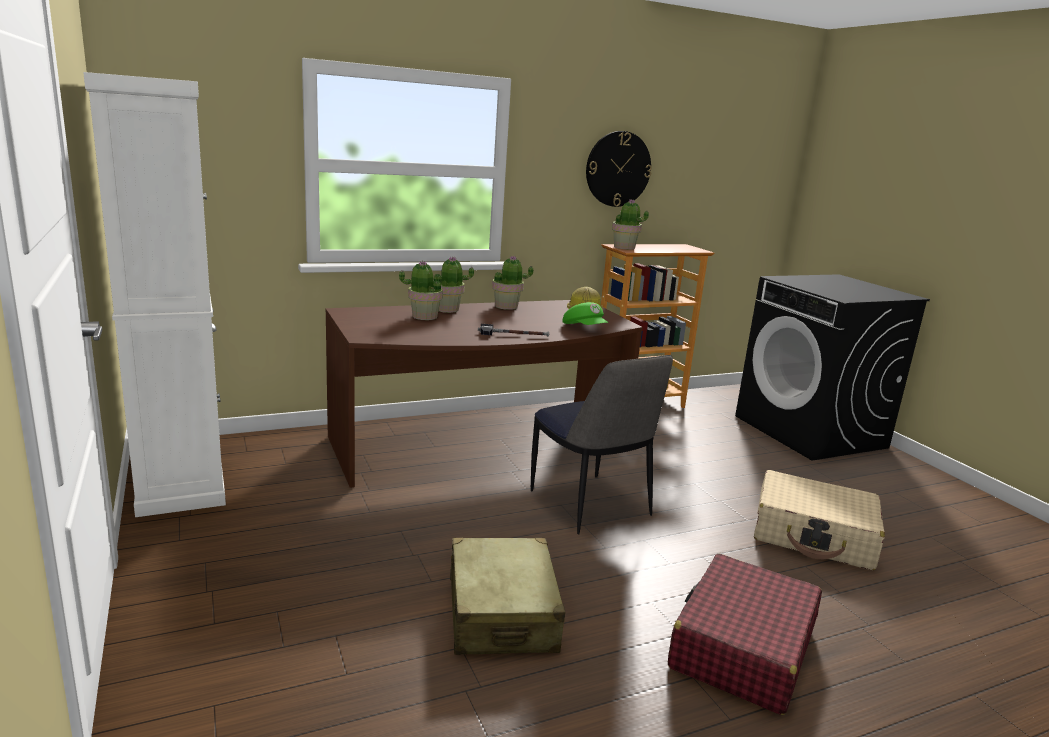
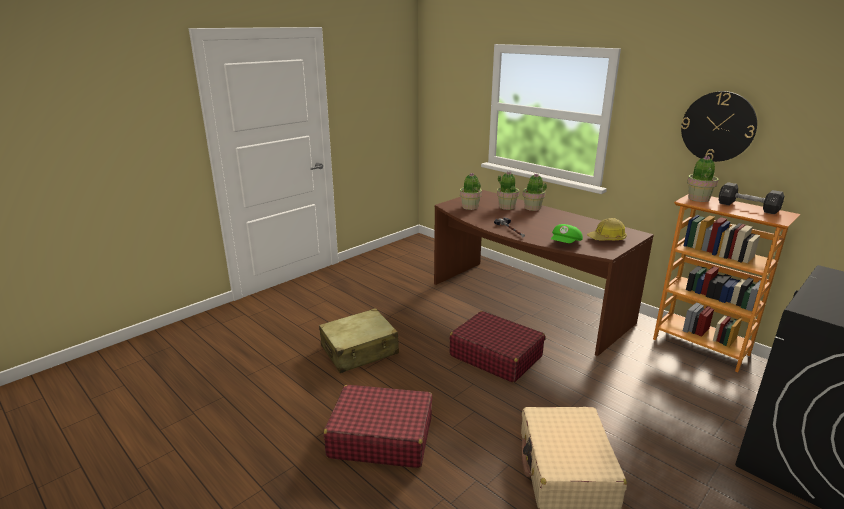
camera: 70 degrees right, 5 degrees up
(181, 473) = (405, 249): white cabinet -> none
(507, 306) = (572, 218): potted plant -> potted plant (470, 207)
(591, 505) = (495, 356): chair -> red suitcase
(660, 246) = (747, 207): none -> black dumbbell

